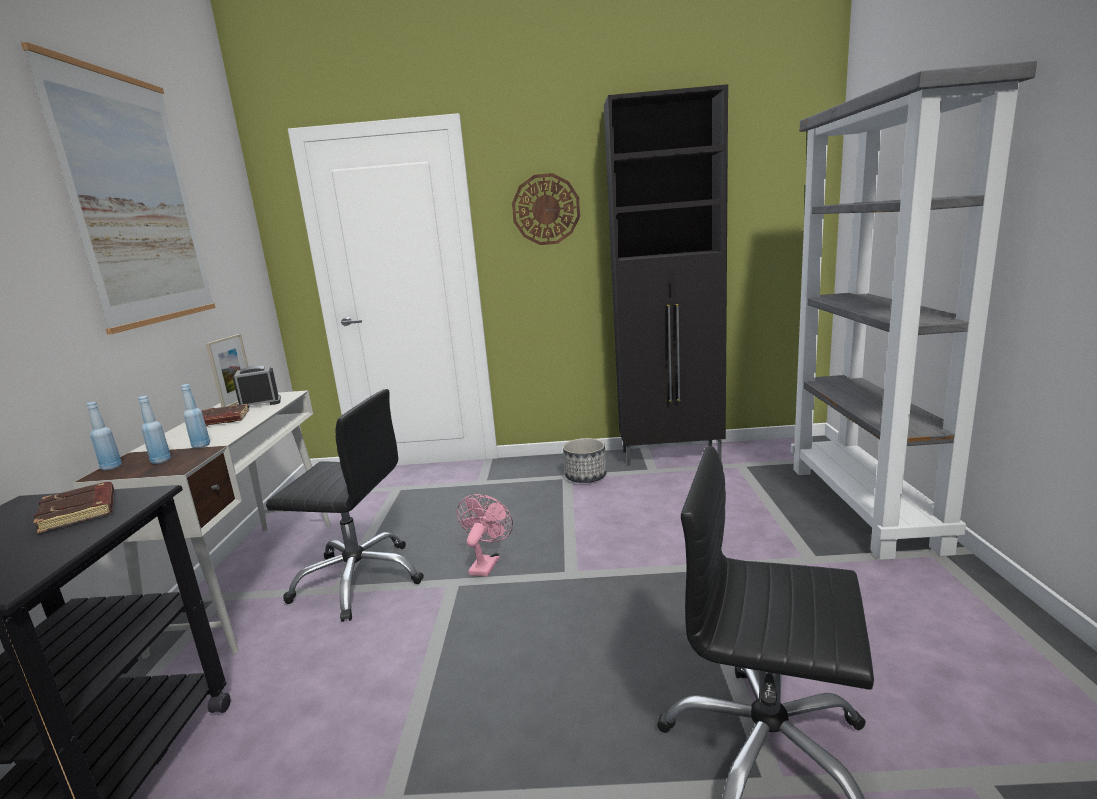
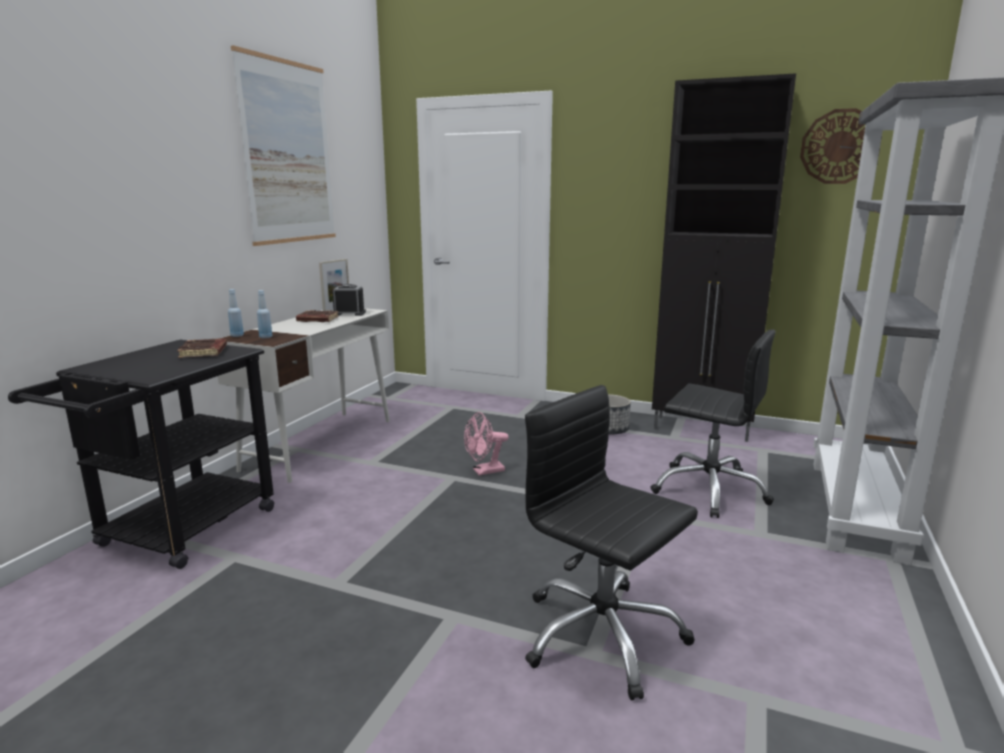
camera: 20 degrees right, 0 degrees up
(201, 446) = (294, 333): blue bottle -> none
(359, 579) = (388, 460): black office chair -> black office chair (709, 490)
(486, 563) = (484, 471): pink fan -> pink fan turned 150 degrees counterclockwise
(546, 209) = (616, 181): wall clock -> wall clock (839, 146)

